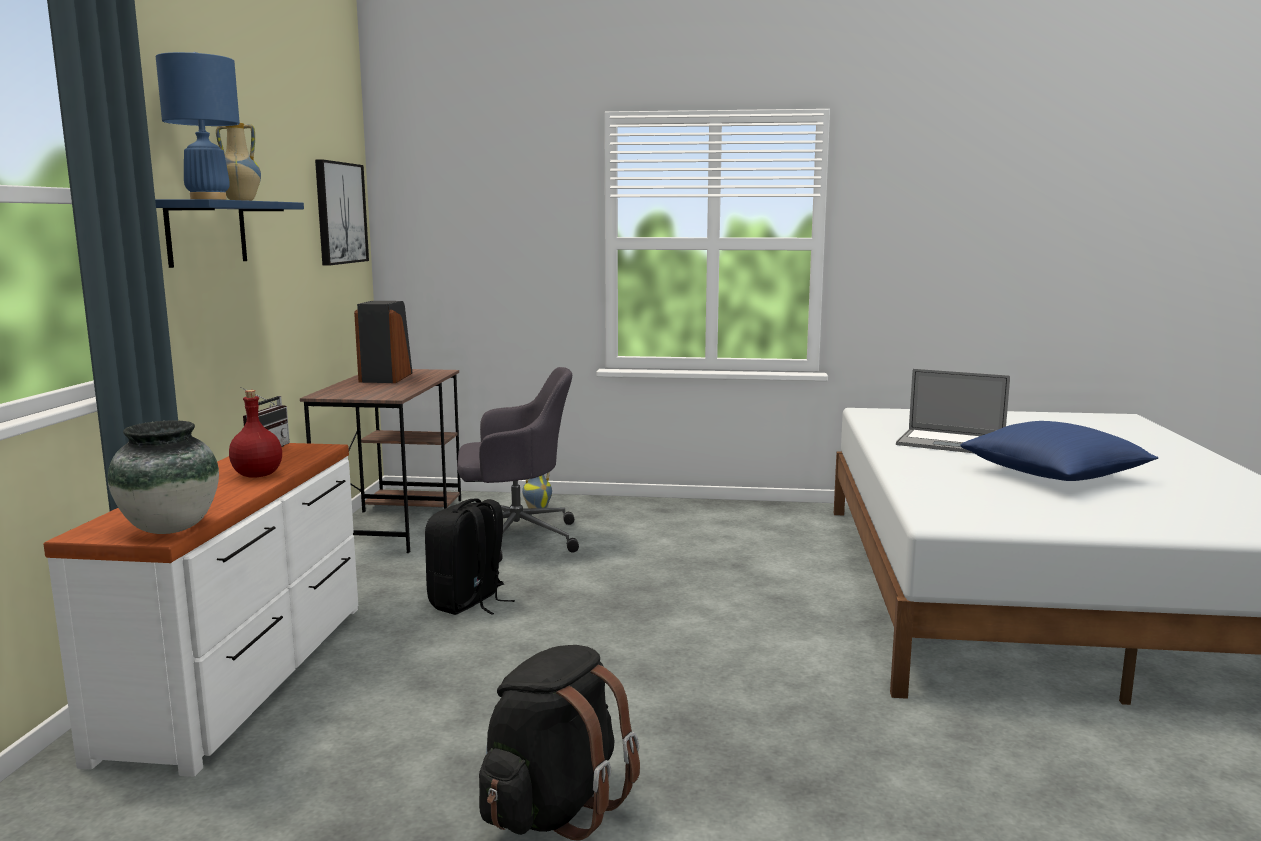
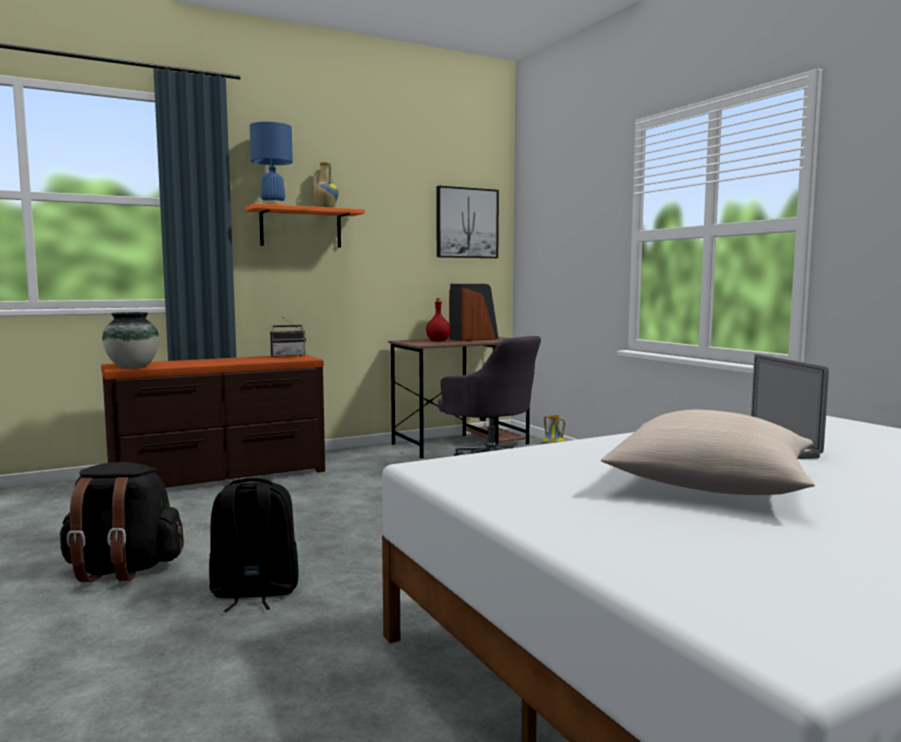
camera: 55 degrees right, 5 degrees down
(206, 232) = (301, 228): blue shelf -> orange shelf
(245, 675) = (220, 477): white dresser -> brown dresser
(257, 475) = (238, 361): red bottle -> red bottle (438, 341)
(468, 603) = (368, 486): black backpack -> black backpack (254, 592)
(1054, 475) = (710, 484): blue pillow -> beige pillow

